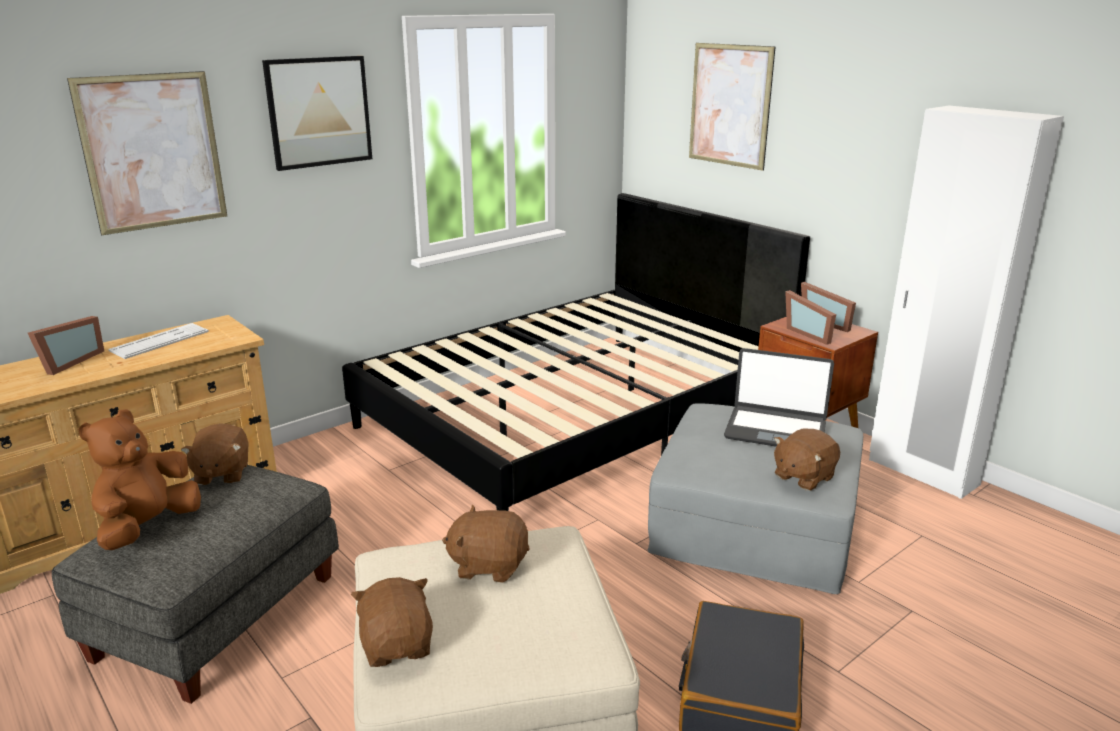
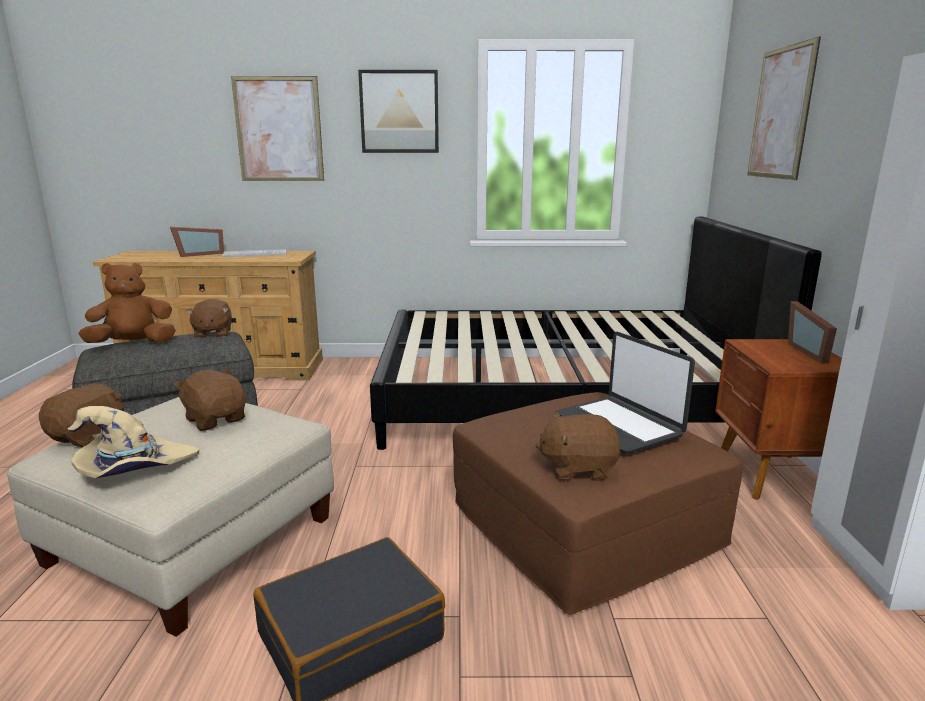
camera: 40 degrees right, 5 degrees down
(221, 474) = (212, 334): brown plush toy -> brown plush toy turned 45 degrees counterclockwise
(526, 644) = (134, 468): none -> beige hat
(755, 524) = (585, 524): grey ottoman -> brown ottoman
(810, 333) = (769, 355): picture frame -> none

